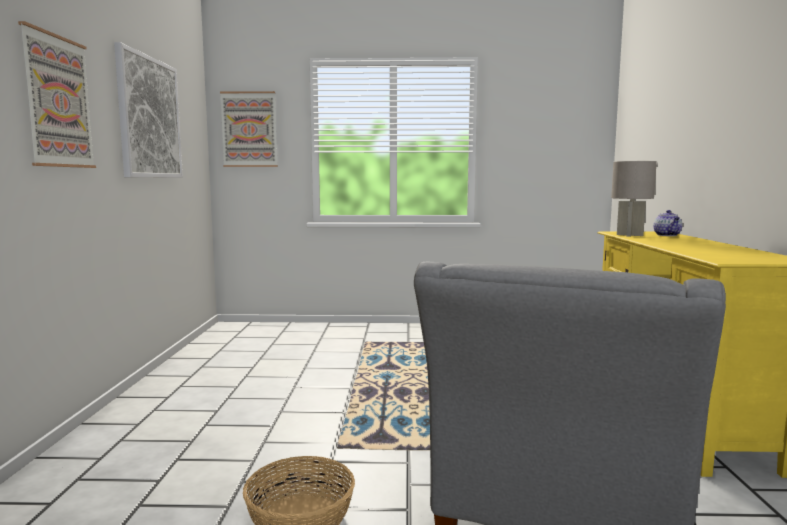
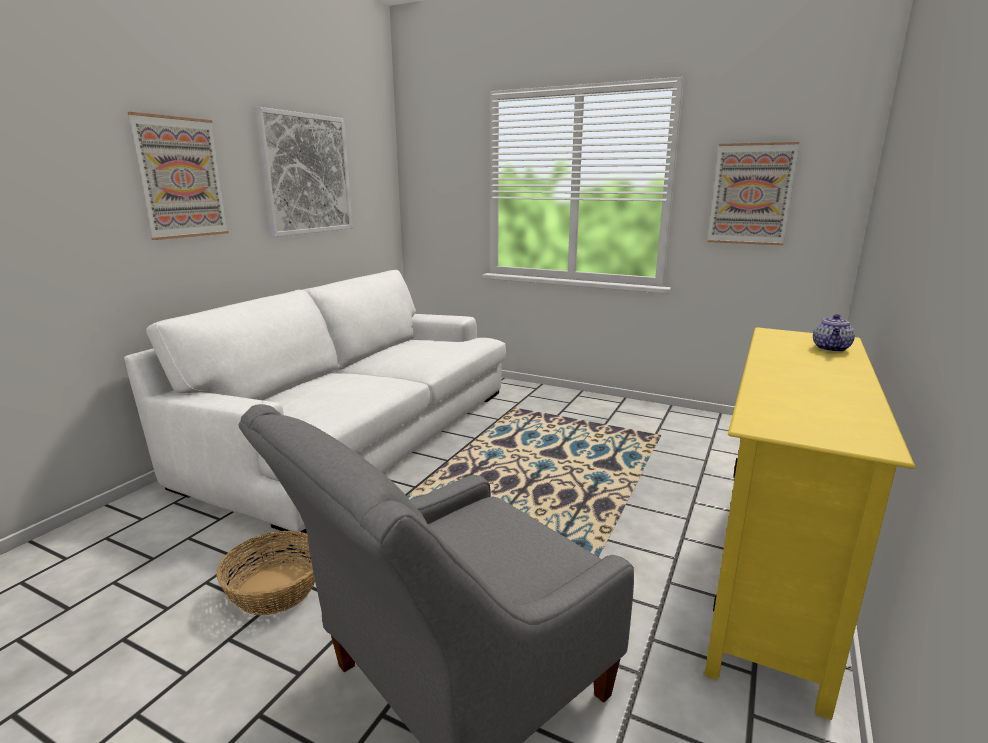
camera: 25 degrees right, 10 degrees up
(234, 381) = (360, 431): none -> white sofa
(249, 129) = (433, 173): picture -> picture (751, 194)
(629, 235) = (773, 342): grey table lamp -> none

